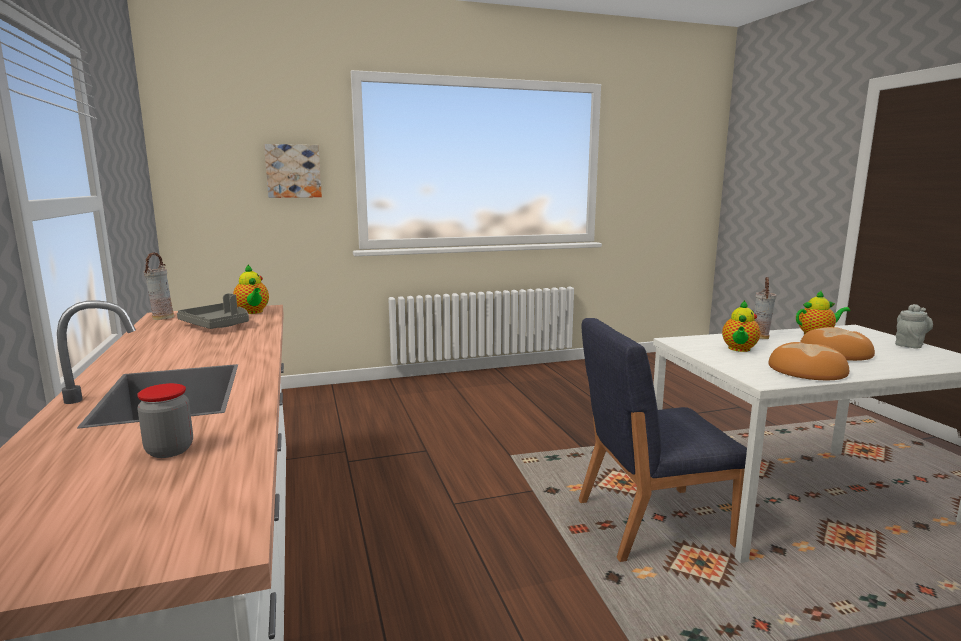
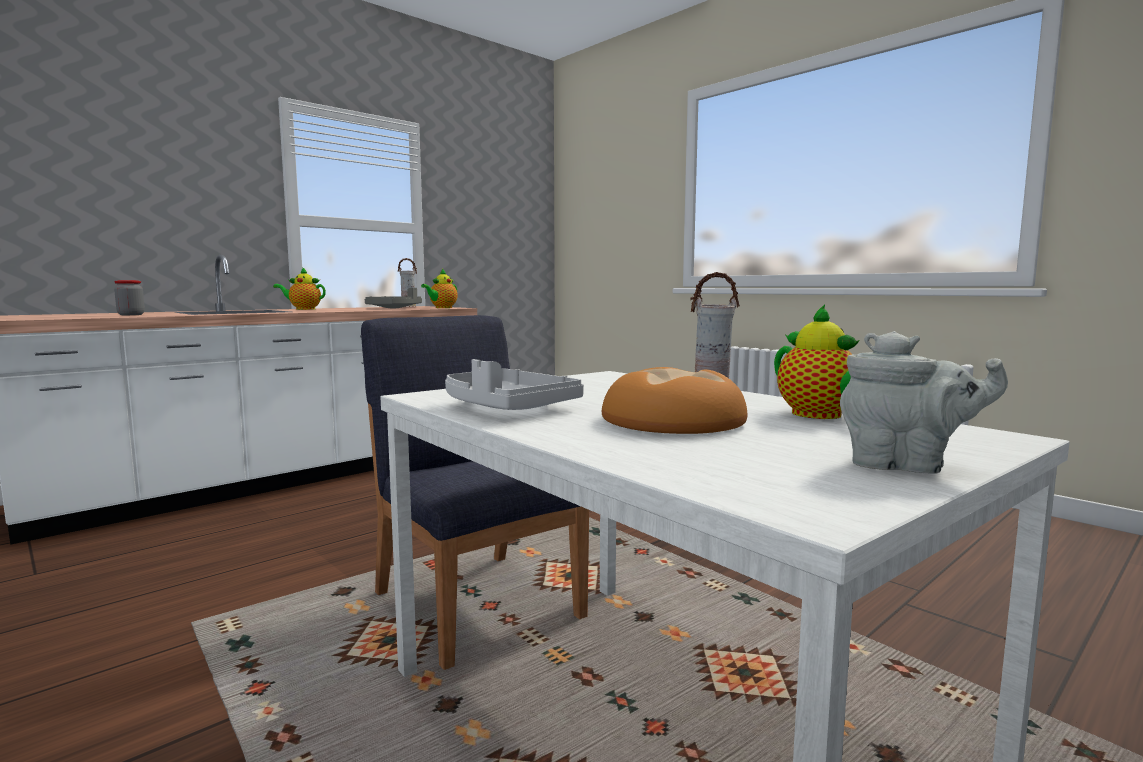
camera: 65 degrees right, 5 degrees down
(293, 171) = (636, 206): picture -> none
(739, 349) = (599, 389): teapot -> teapot (303, 309)
(807, 370) = (506, 407): bread -> grey tray

